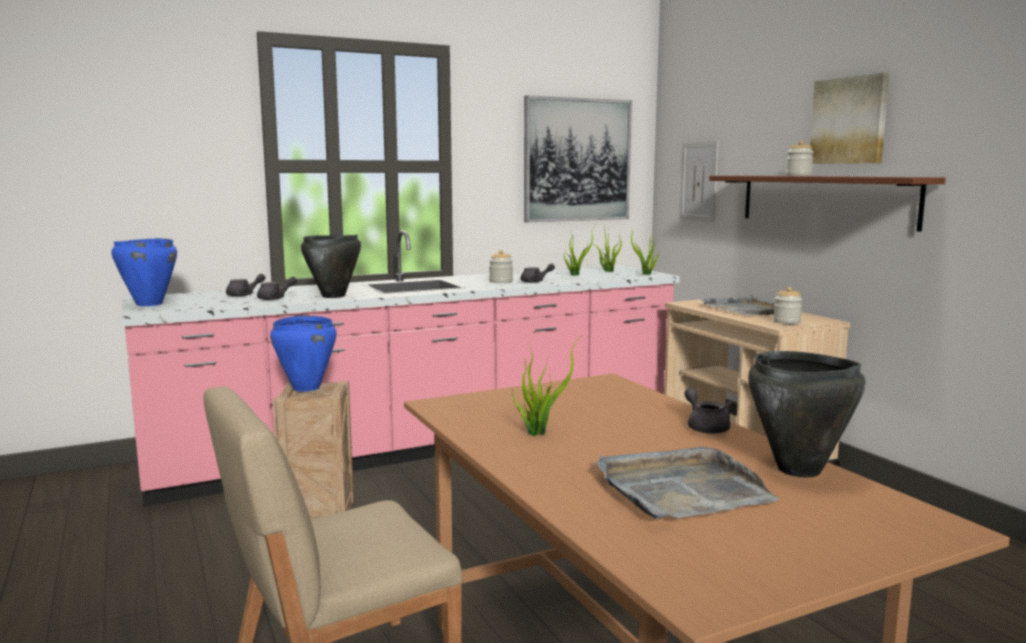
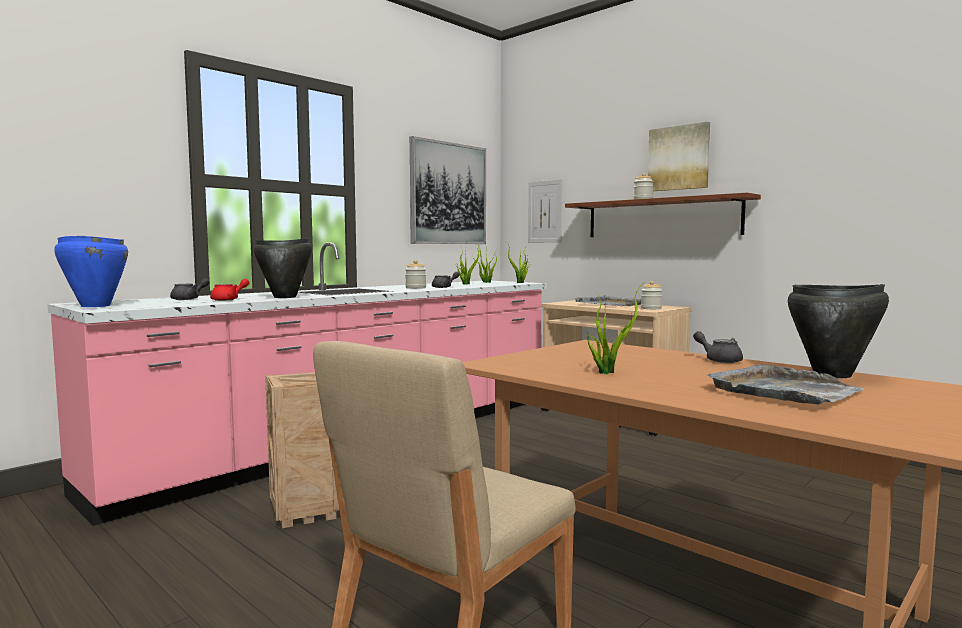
camera: 20 degrees left, 5 degrees down
(275, 298) = (229, 299): grey teapot -> red teapot
(305, 388) = (292, 377): blue cooking pot -> none

